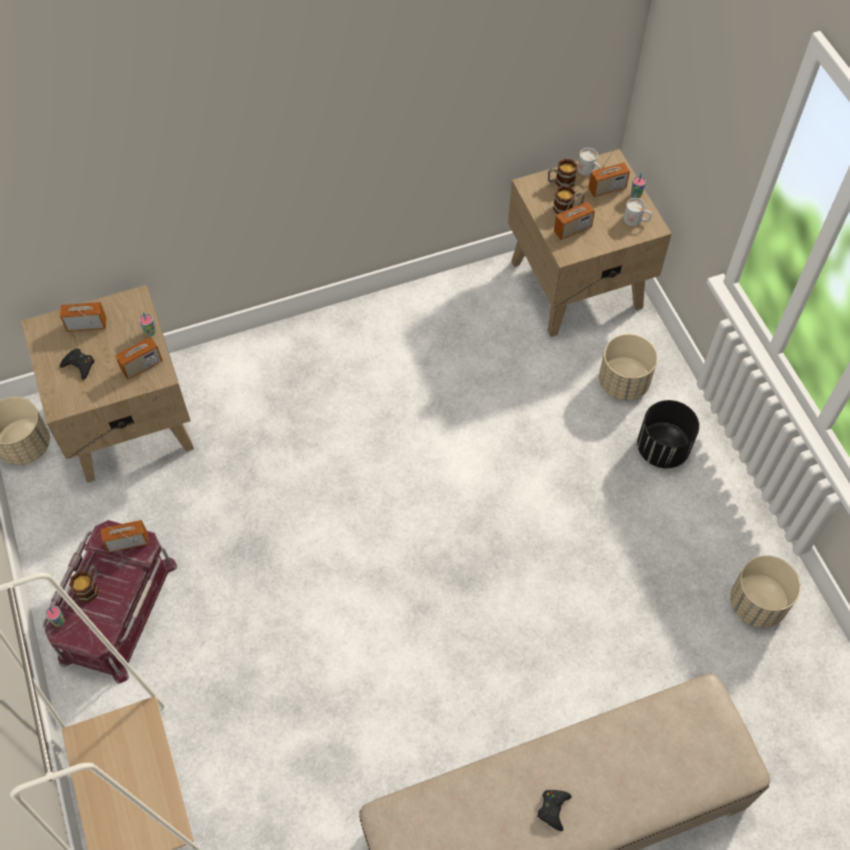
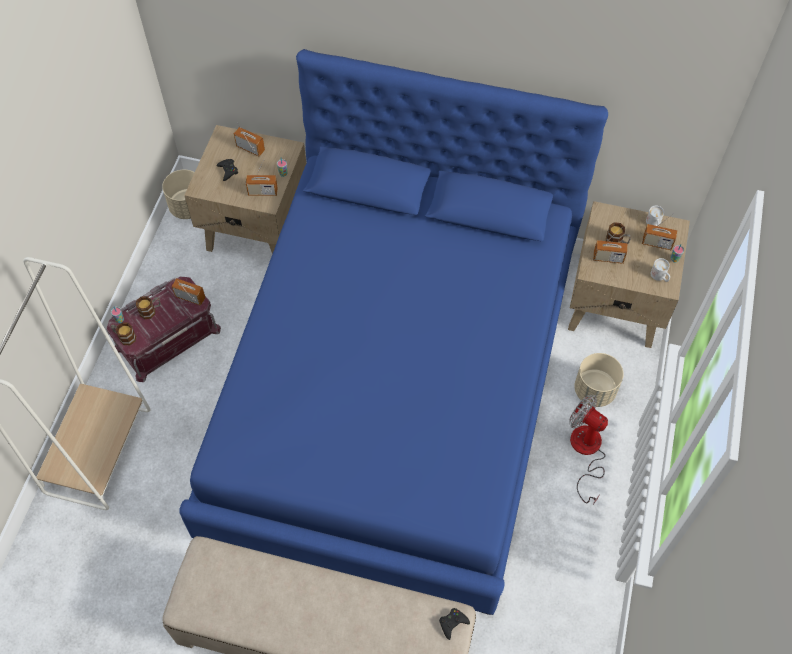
camera: 35 degrees right, 0 degrees up
(424, 503) = (396, 388): none -> blue bed
(553, 809) = (302, 616): black game controller -> black game controller (452, 623)
(560, 182) = (626, 221): mug -> mug (124, 337)
(662, 449) = (586, 452): black planter -> fan
(757, 604) = (568, 595): beige planter -> none

